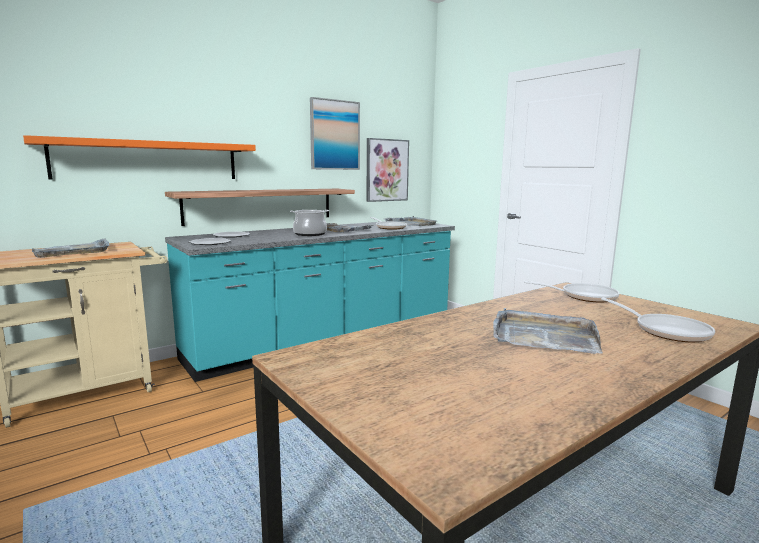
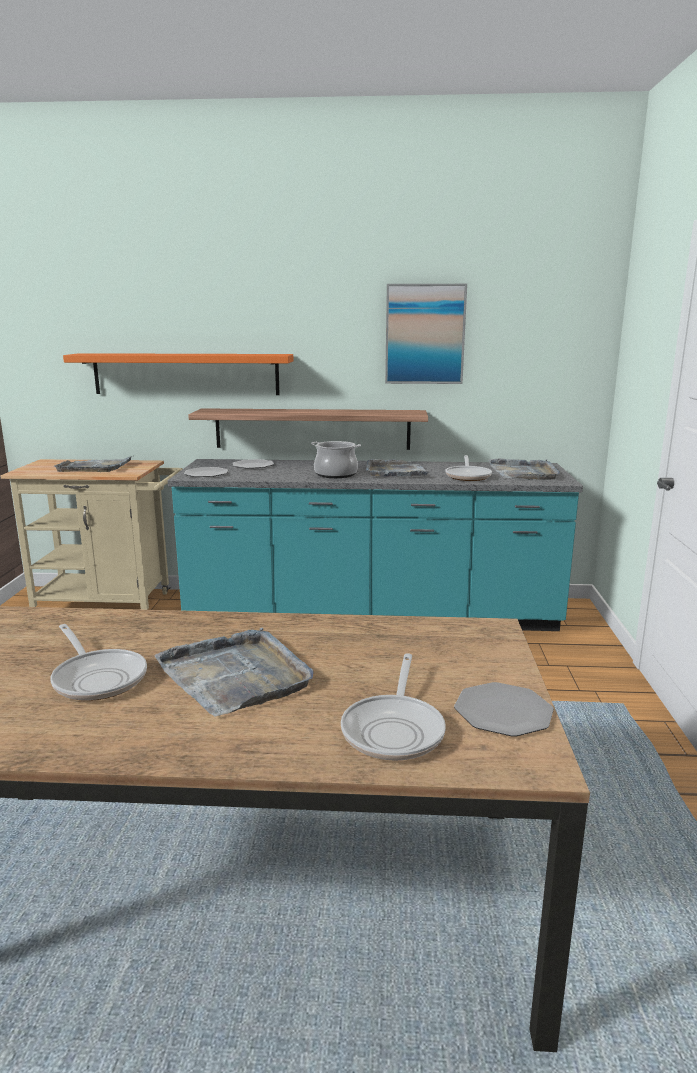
camera: 40 degrees right, 5 degrees up
(386, 170) = (517, 384): picture -> none
(583, 296) = (459, 647): frying pan -> frying pan (98, 678)
(670, 312) = (503, 711): none -> plate

